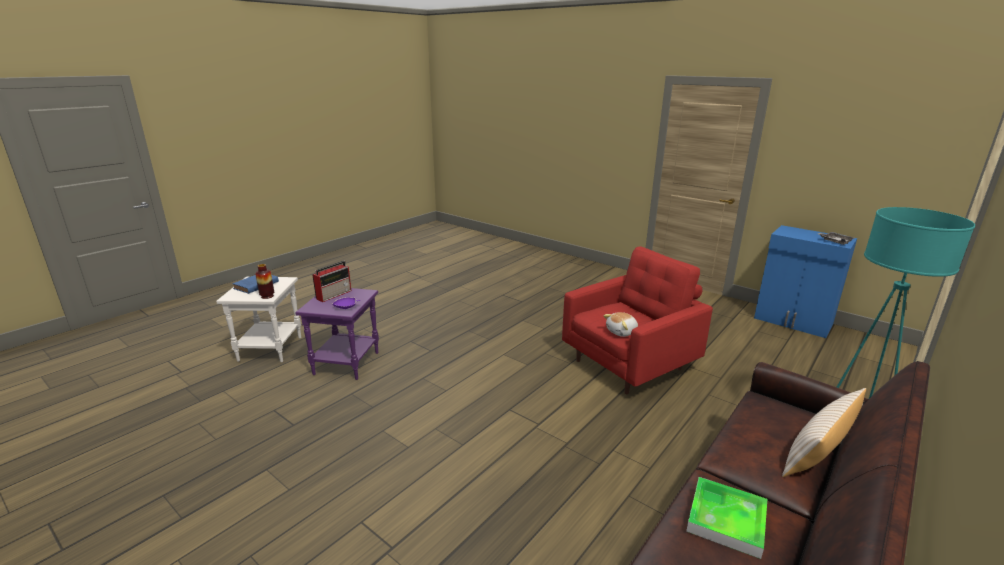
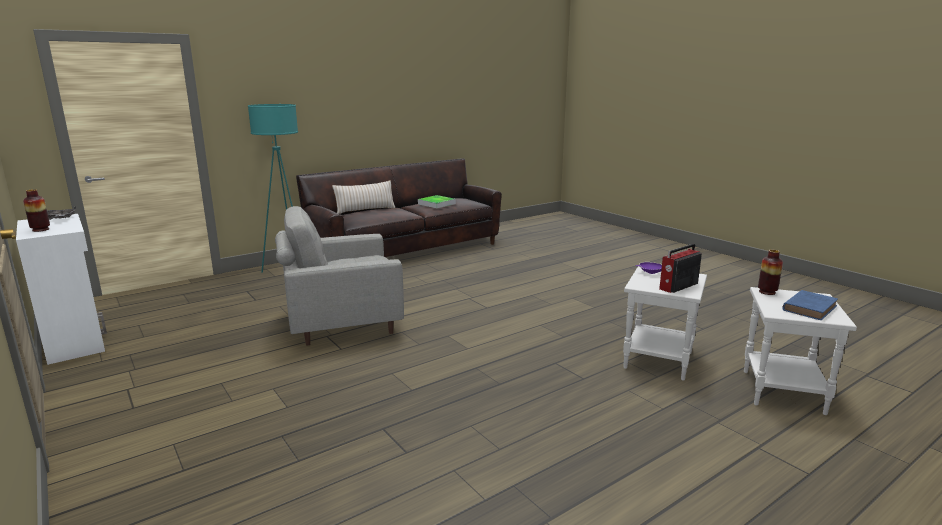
camera: 165 degrees left, 5 degrees down
(346, 363) = (659, 361): purple side table -> white side table
(622, 332) = (375, 259): plush toy -> none
(630, 364) = (342, 324): red armchair -> grey armchair
(793, 322) = (76, 341): blue cabinet -> white cabinet
(801, 232) = (40, 230): none -> vase

